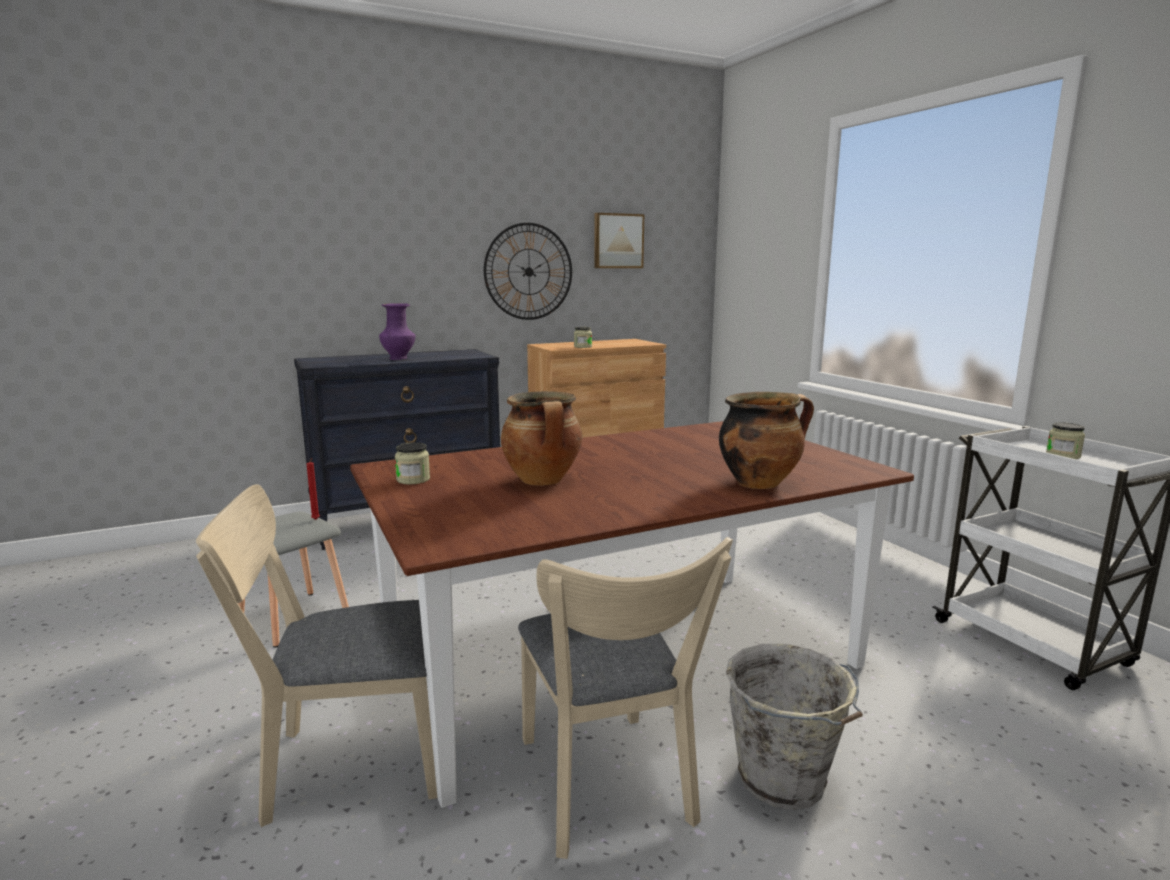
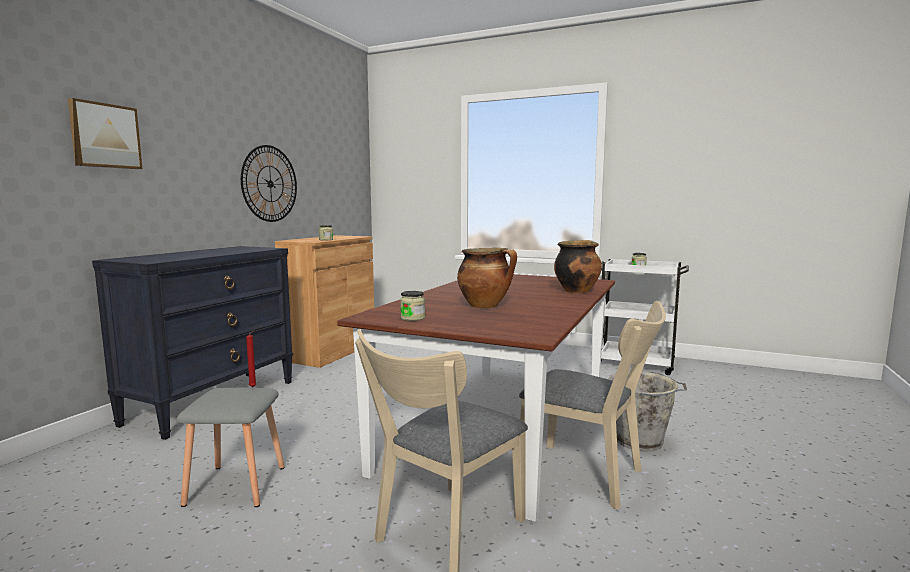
camera: 40 degrees left, 5 degrees down
(399, 358) = (207, 253): purple vase -> none
(617, 241) = (321, 164): picture -> picture (104, 136)

